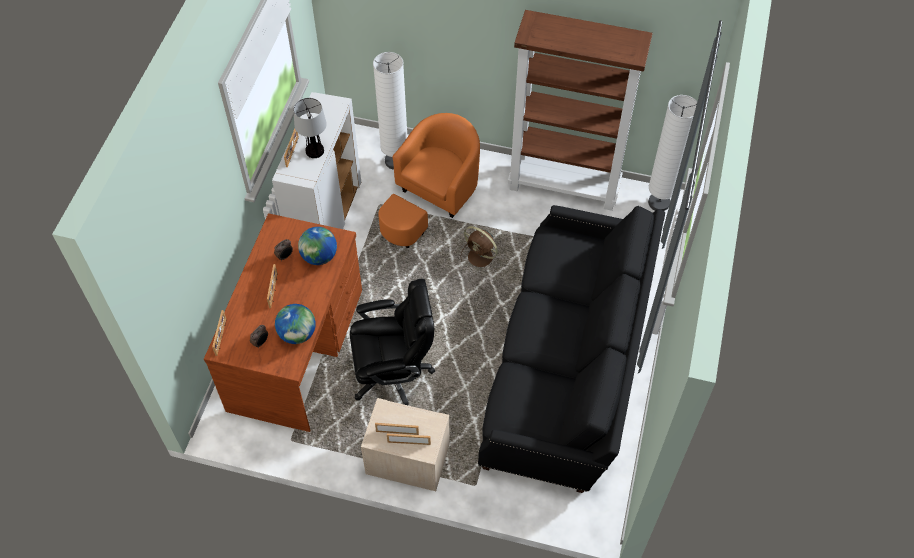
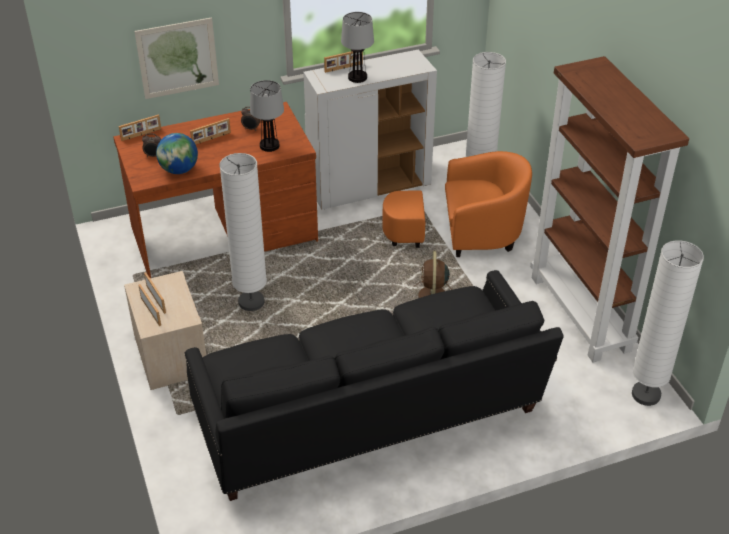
camera: 55 degrees right, 15 degrees down
(200, 254) = (177, 58): none -> picture
(319, 257) = (269, 145): globe -> table lamp
(393, 374) = (251, 302): black office chair -> white floor lamp

